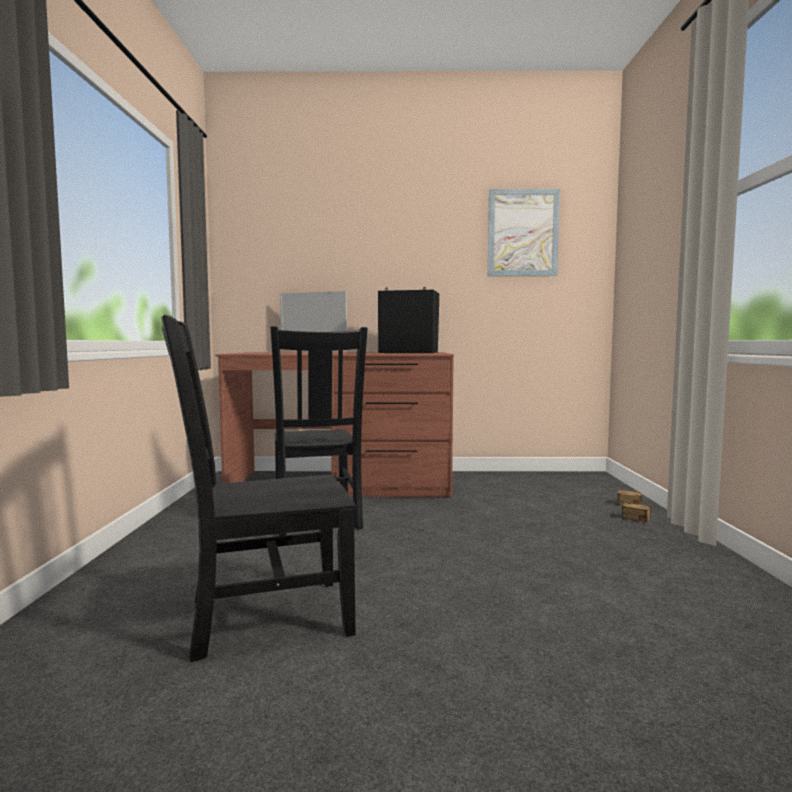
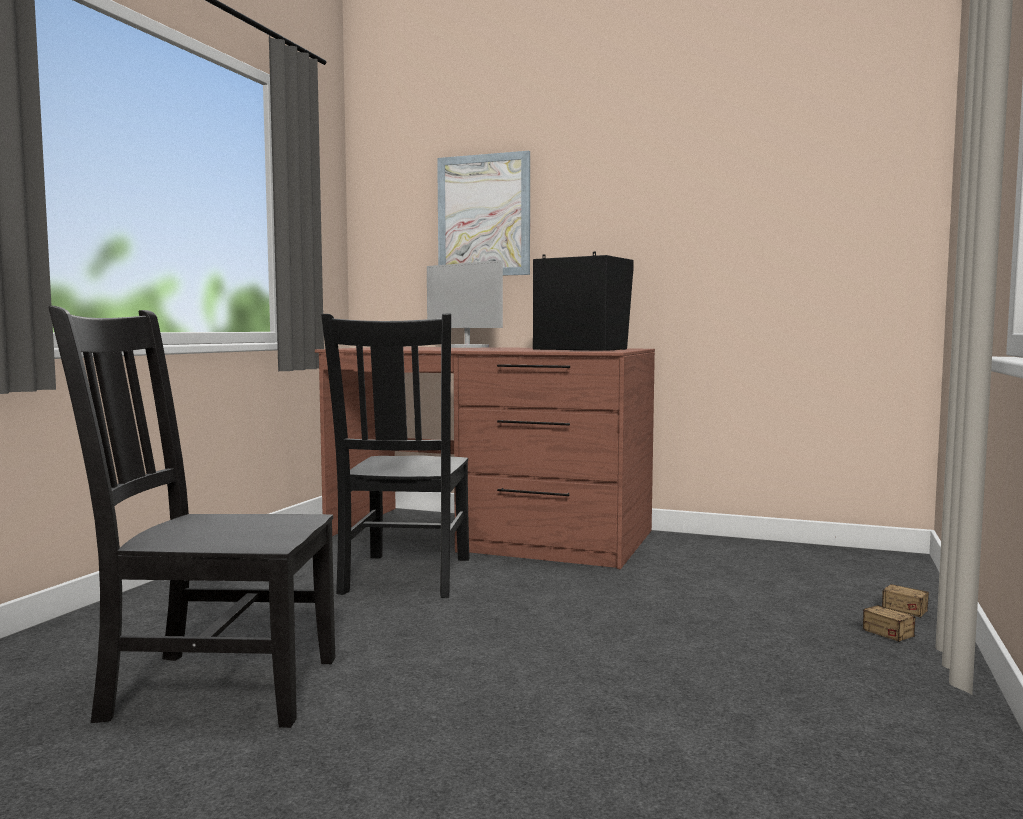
camera: 20 degrees right, 0 degrees up
(523, 233) = (784, 158): picture -> picture (484, 216)

